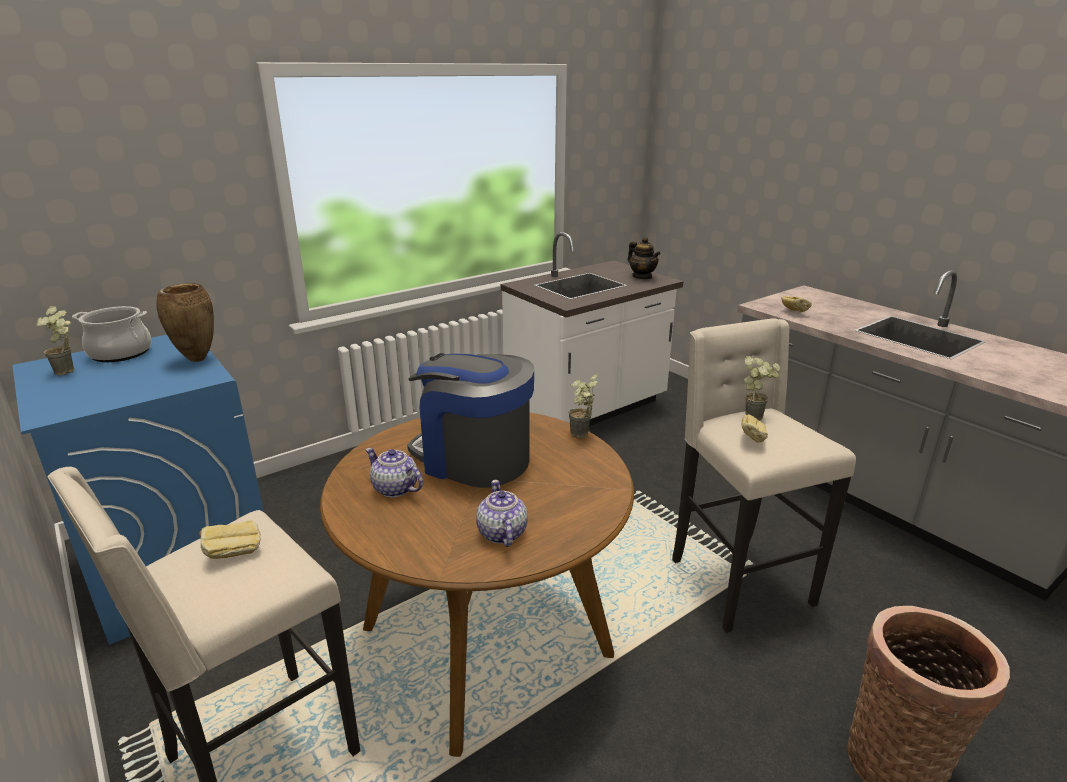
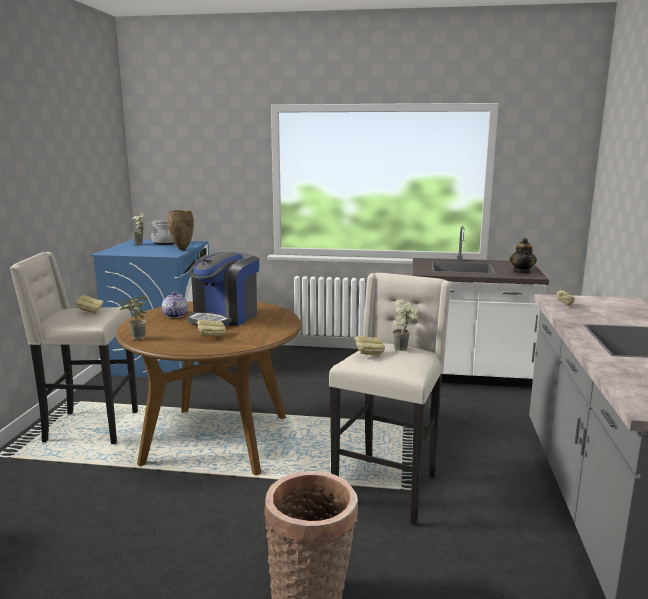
camera: 45 degrees right, 10 degrees down
(473, 458) = (225, 317): coffee machine -> coffee machine turned 135 degrees counterclockwise
(501, 534) = (172, 339): teapot -> none
(540, 501) = (211, 337): none -> bread
(581, 437) = (288, 326): potted plant -> potted plant (136, 339)

